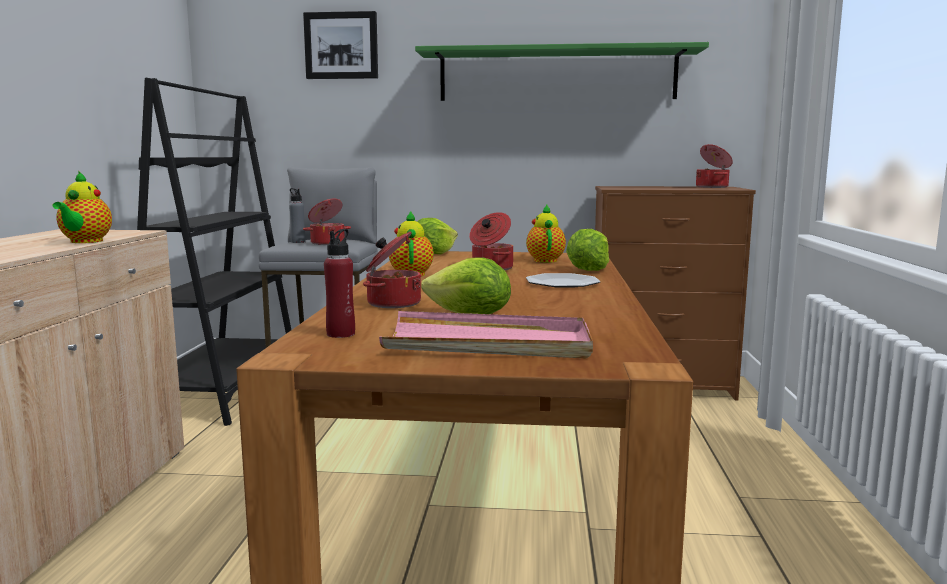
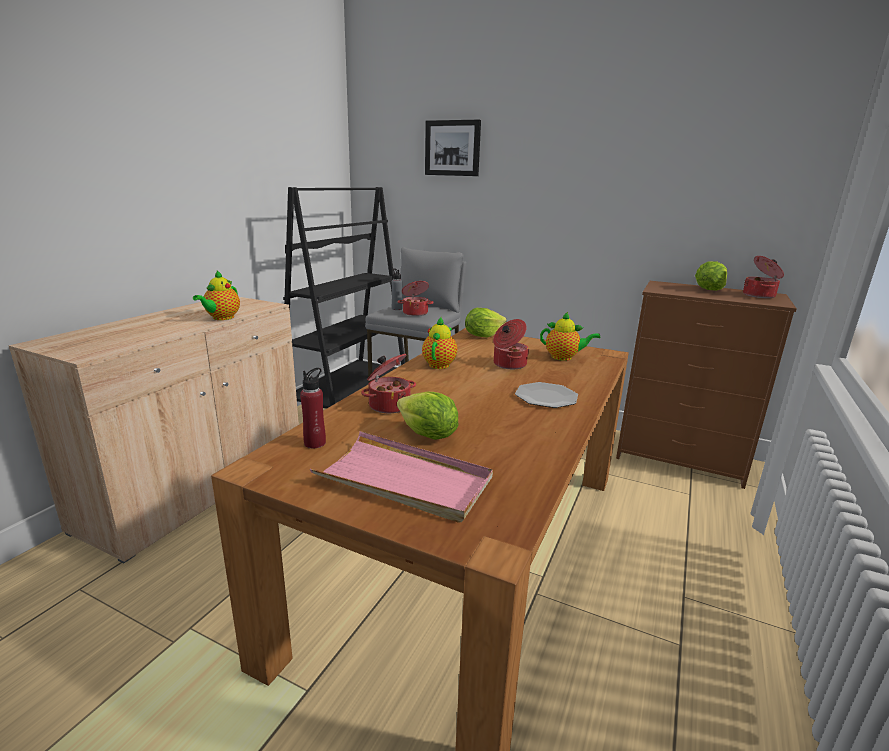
camera: 20 degrees right, 10 degrees up
(545, 260) = (564, 357): teapot -> teapot turned 90 degrees clockwise
(557, 75) = (628, 179): green shelf -> none
(588, 270) = (587, 379): lettuce -> lettuce (709, 289)

